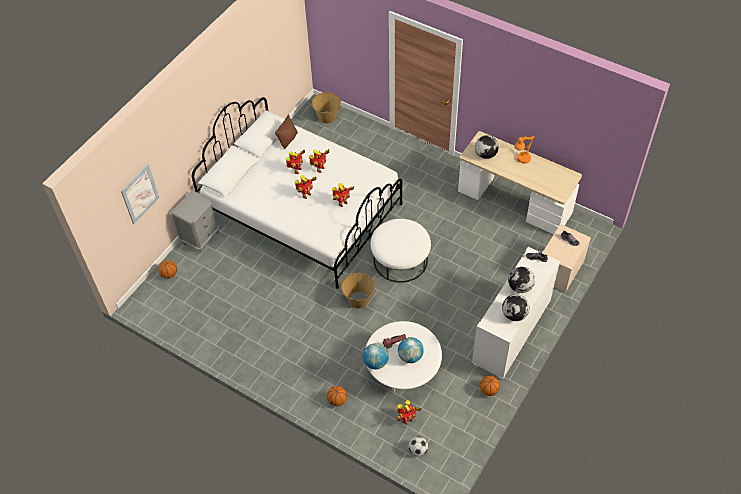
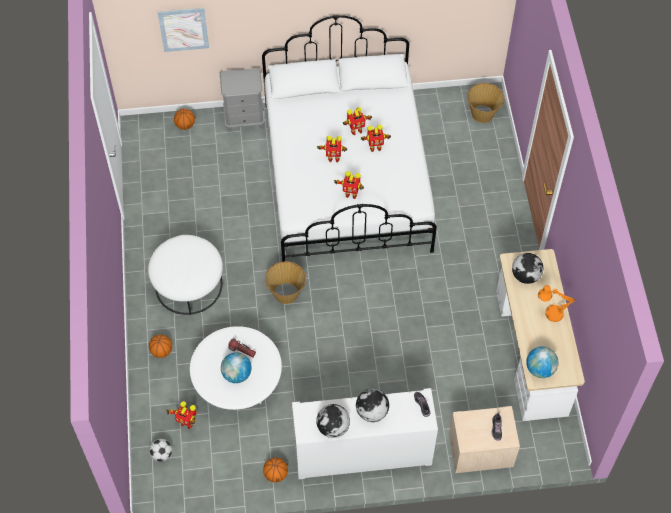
camera: 50 degrees right, 5 degrees up
(287, 139) = (387, 97): brown pillow -> none
(375, 362) = (206, 350): globe -> globe (540, 369)
(400, 259) = (363, 296): white ottoman -> white ottoman (189, 285)

